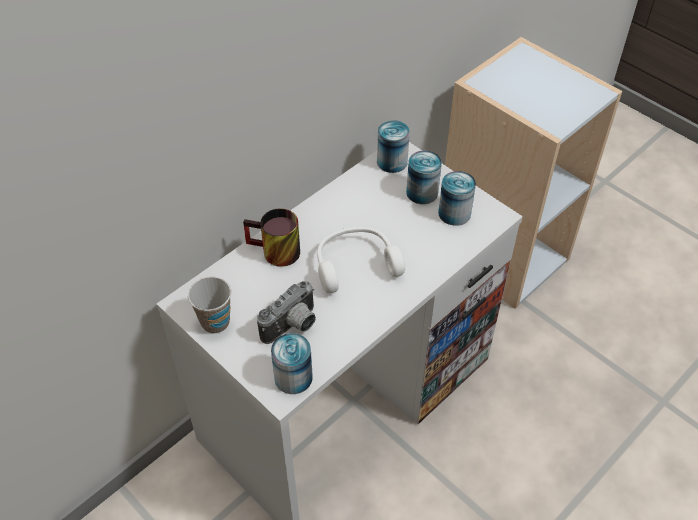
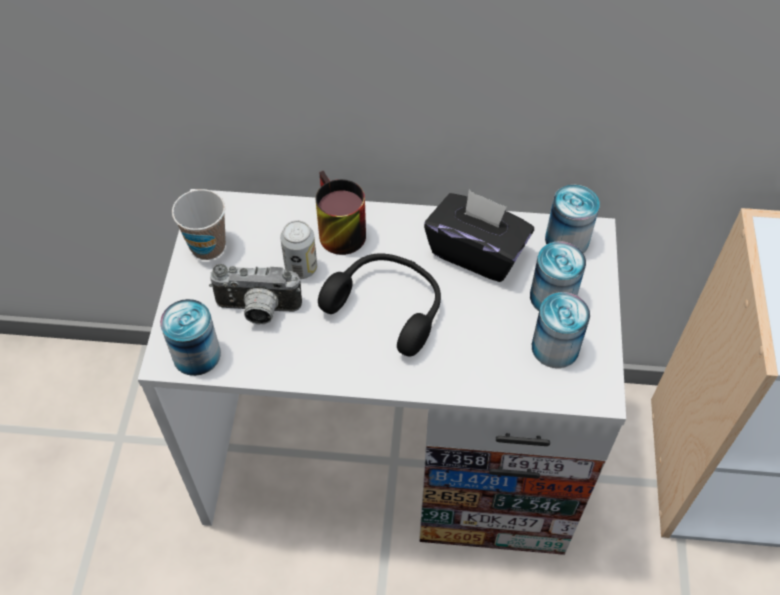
camera: 50 degrees right, 5 degrees up
(284, 286) = (301, 268): none -> can
(355, 264) = (388, 307): white headphones -> black headphones
(360, 202) = (476, 252): none -> black tissue box

